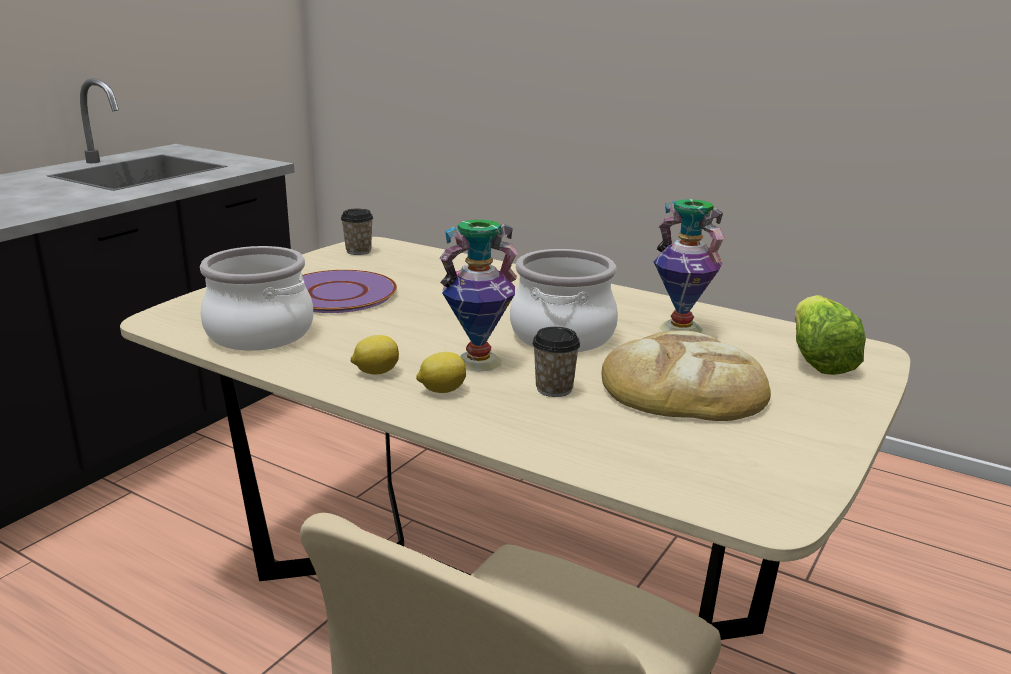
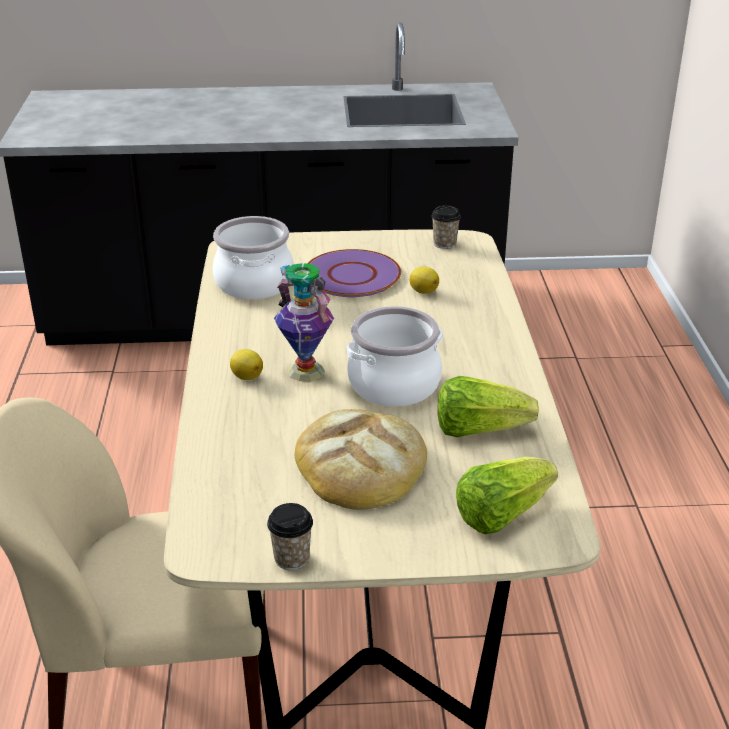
camera: 55 degrees right, 10 degrees up
(375, 372) = (246, 344): lemon -> lemon (423, 291)
(554, 389) = (296, 414): cup -> cup (291, 558)
(680, 329) = (479, 429): vase -> lettuce

